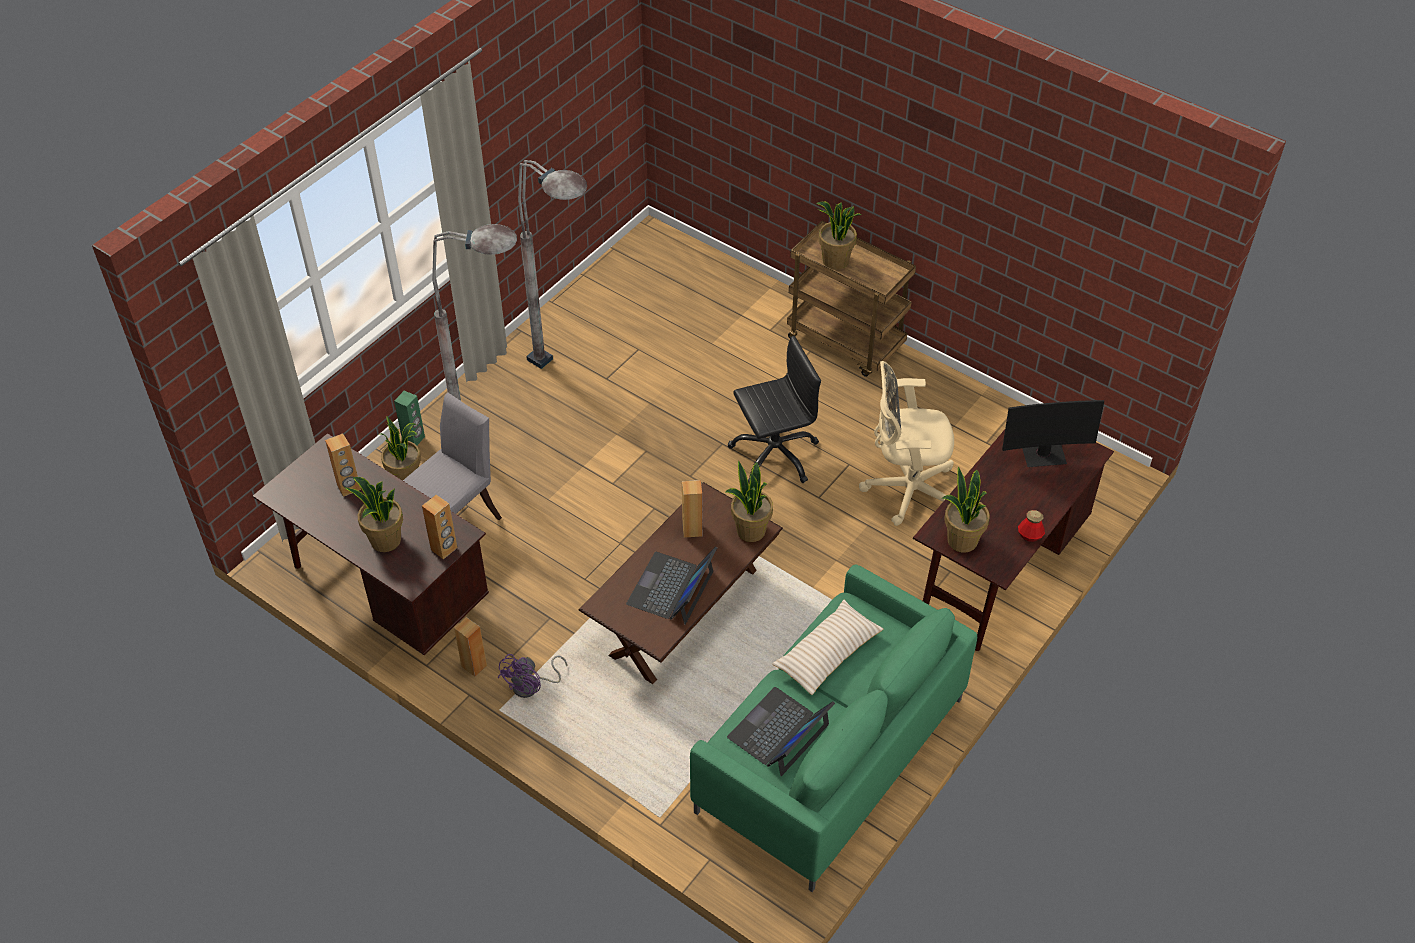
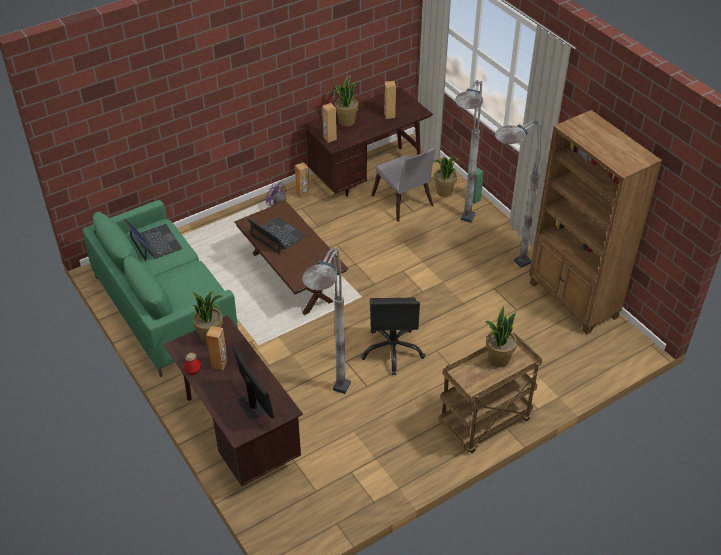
camera: 110 degrees right, 5 degrees down
(597, 299) = (573, 300): none -> brown bookcase
(692, 530) = (313, 253): brown speaker -> brown speaker (219, 364)
(750, 530) = (299, 277): potted plant -> none
(827, 653) = (189, 276): beige pillow -> none
(906, 490) = (329, 409): beige office chair -> grey floor lamp
(1043, 454) = (254, 406): monitor -> monitor turned 135 degrees clockwise

